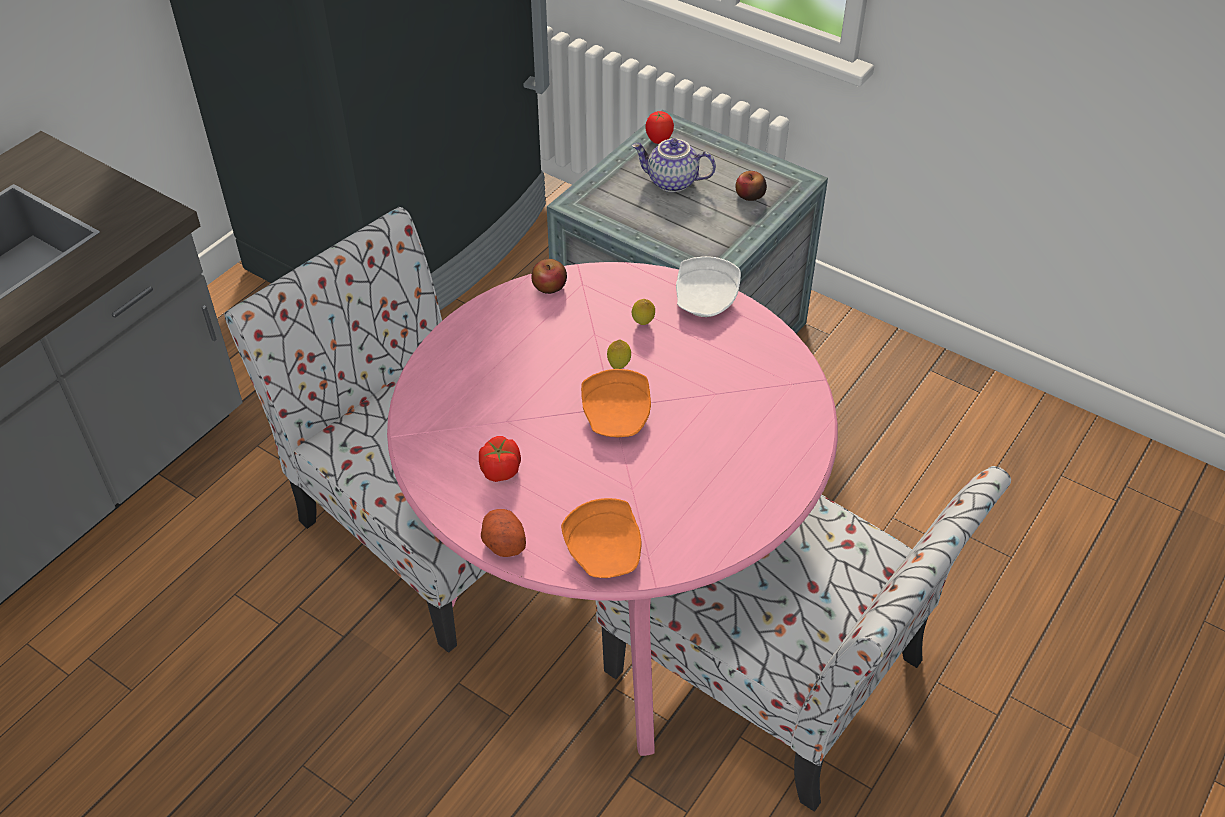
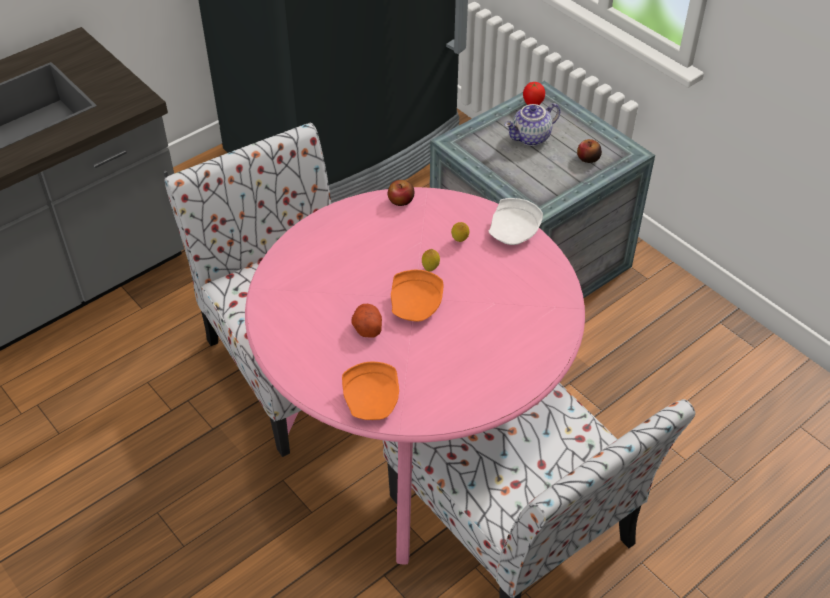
camera: 15 degrees right, 0 degrees up
(500, 470) = (318, 327): tomato -> none
(503, 542) = (302, 378): potato -> potato (367, 327)
(671, 182) = (531, 138): teapot -> teapot turned 60 degrees counterclockwise

